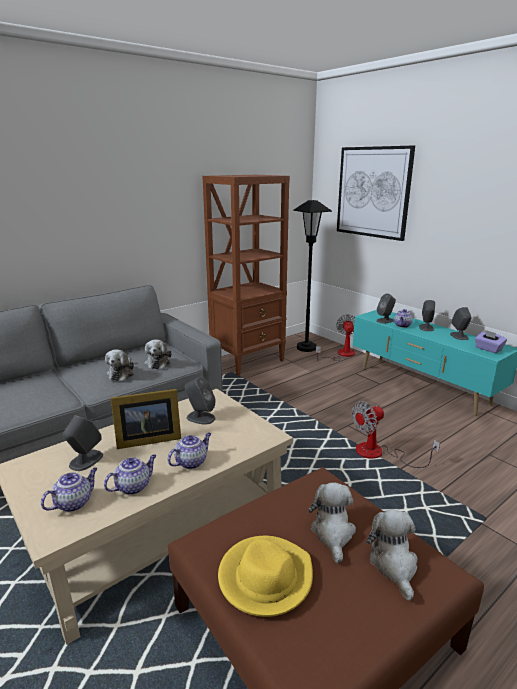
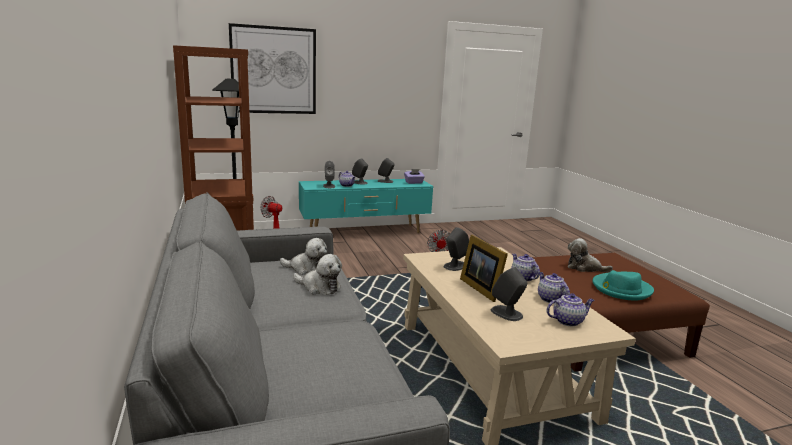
camera: 70 degrees left, 5 degrees down
(74, 502) = (568, 321): teapot -> teapot turned 105 degrees clockwise
(146, 439) = (481, 288): picture frame -> picture frame turned 150 degrees clockwise
(265, 577) = (621, 289): yellow hat -> turquoise hat
(394, 564) = (609, 262): plush toy -> none

